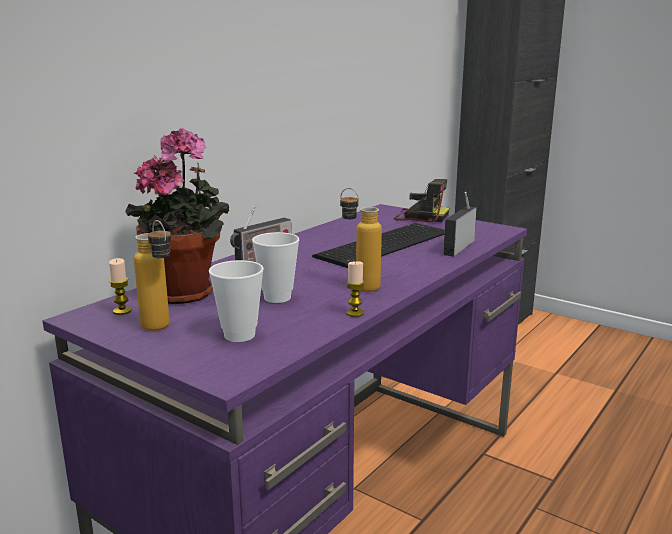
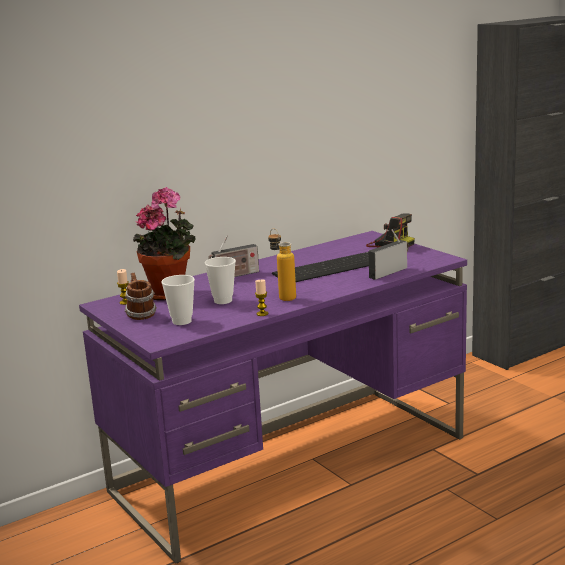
camera: 20 degrees right, 0 degrees up
(161, 329) = (140, 315): bottle -> mug

